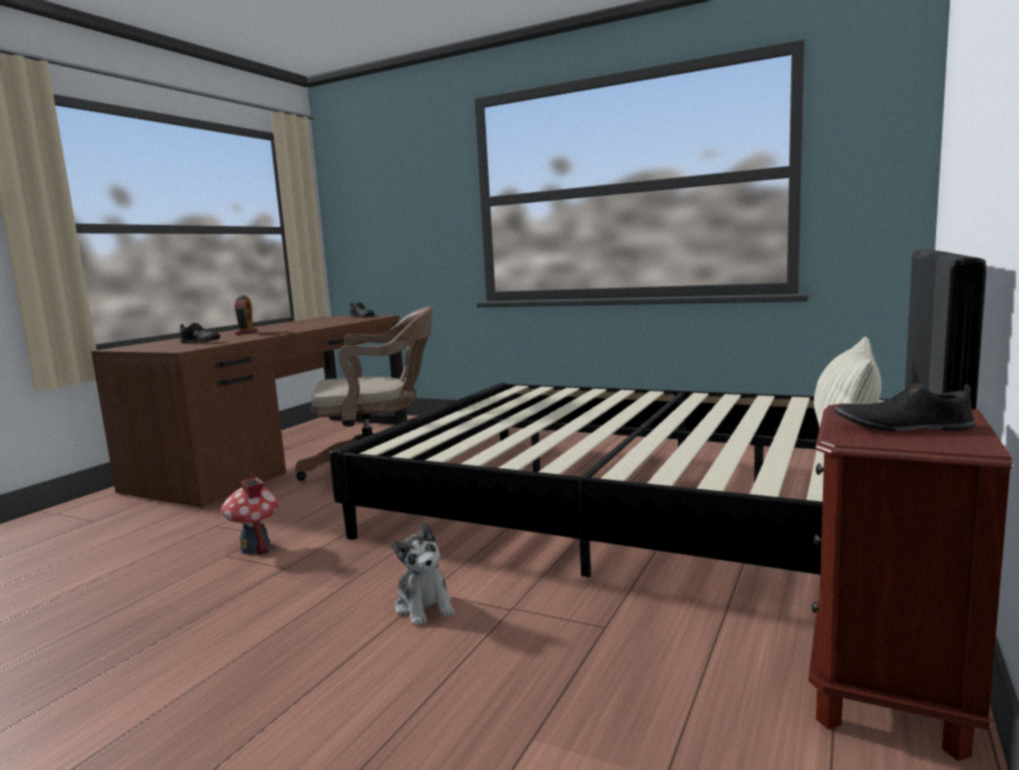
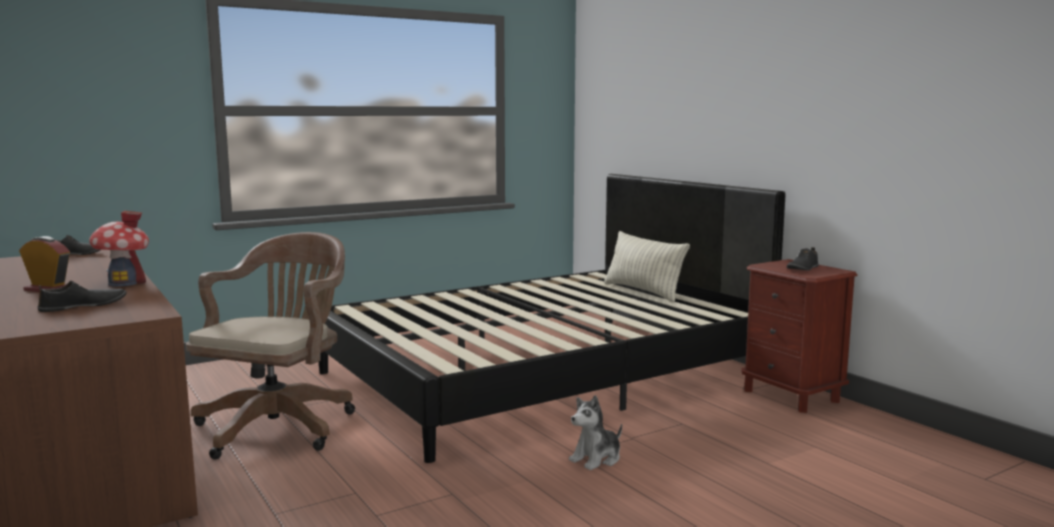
camera: 60 degrees left, 0 degrees up
(255, 548) = (380, 501): toy house -> toy house (123, 283)
(424, 606) = (596, 459): plush toy -> plush toy turned 135 degrees clockwise

